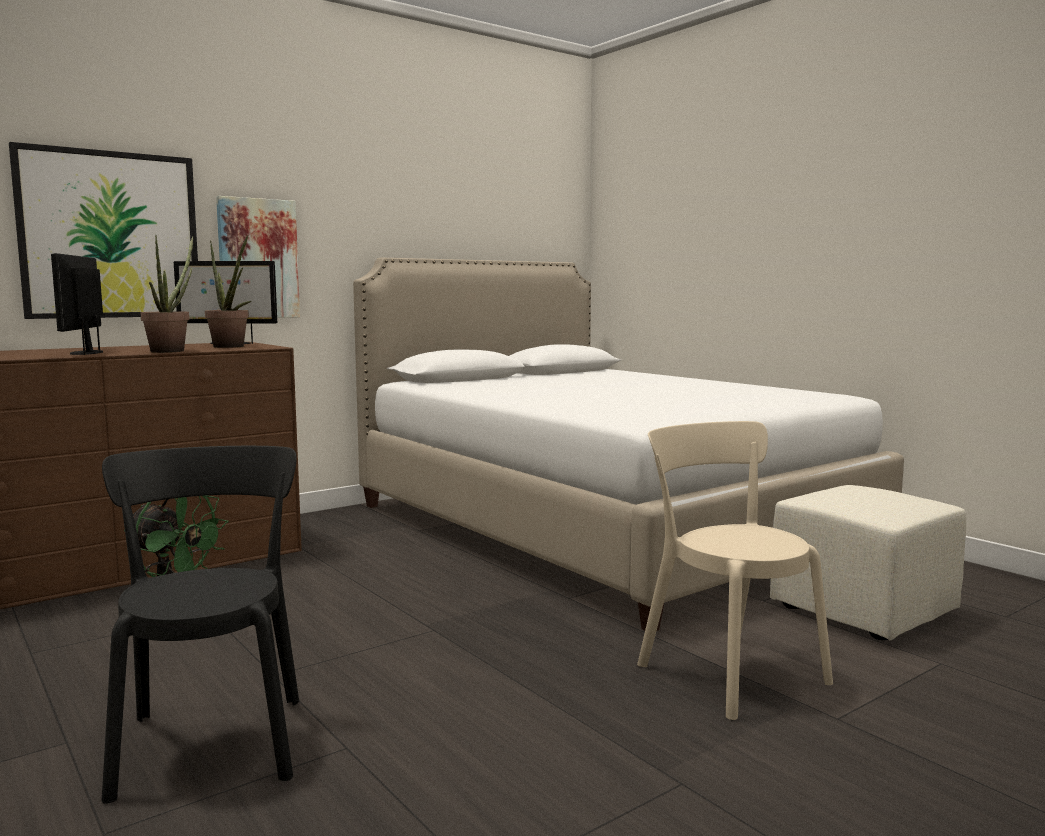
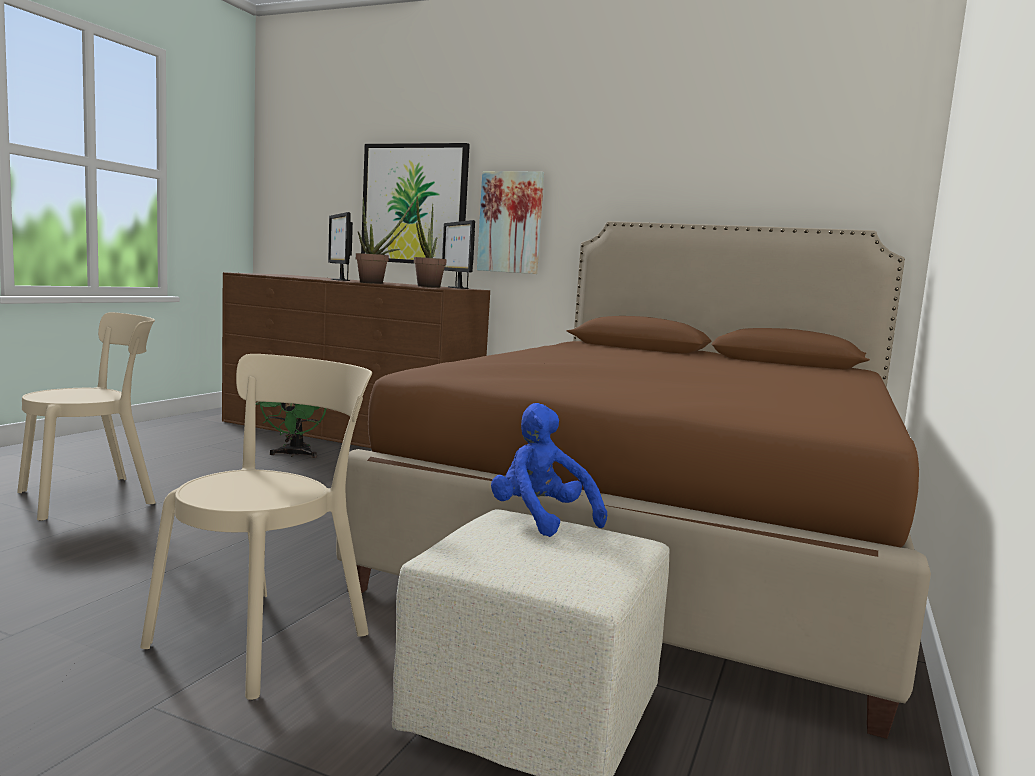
camera: 60 degrees right, 0 degrees up
(86, 353) = (339, 280): monitor -> monitor turned 75 degrees counterclockwise
(212, 740) = (94, 496): black chair -> beige chair
(602, 526) = (662, 538): white bed -> brown bed
(821, 493) = (540, 519): none -> blue plush toy

